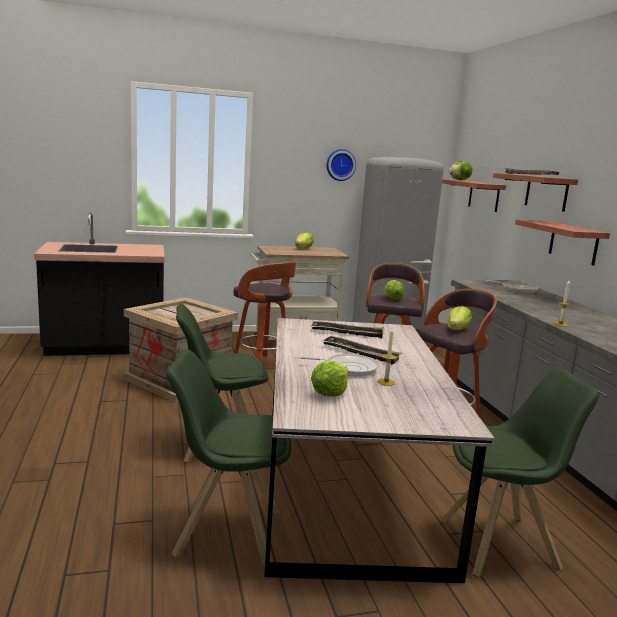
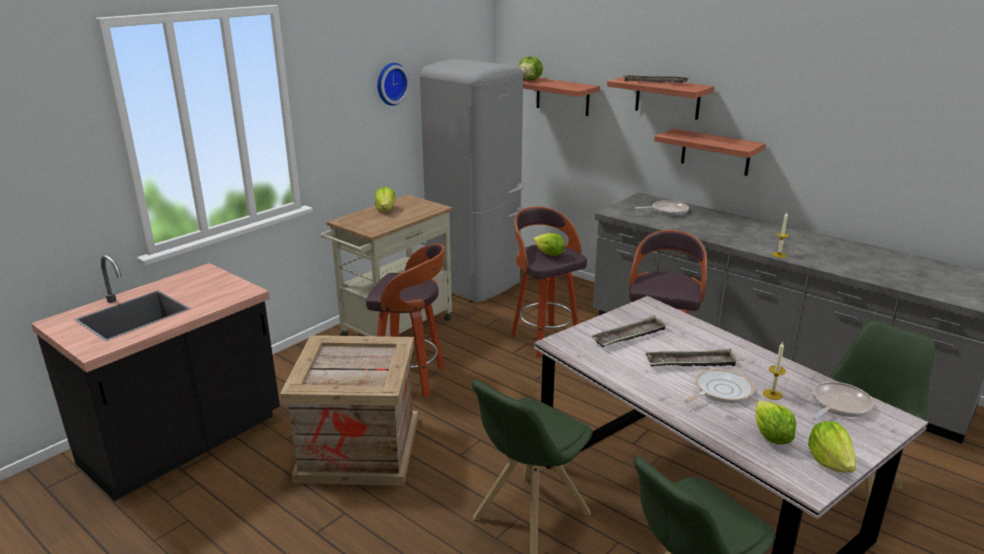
camera: 35 degrees left, 10 degrees up
(429, 403) = (838, 405): none -> frying pan
(457, 329) = (671, 281): lettuce -> lettuce (829, 461)

